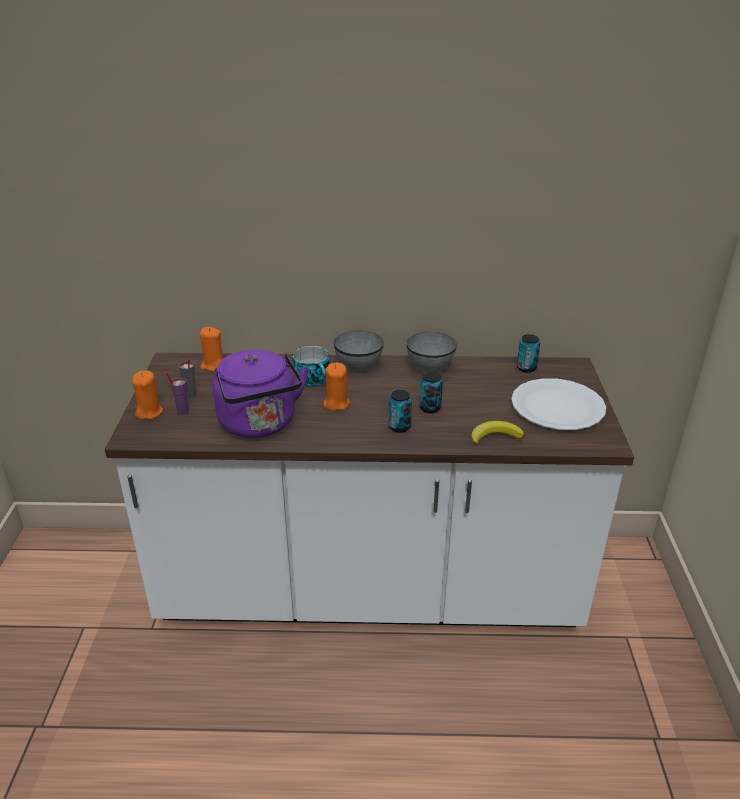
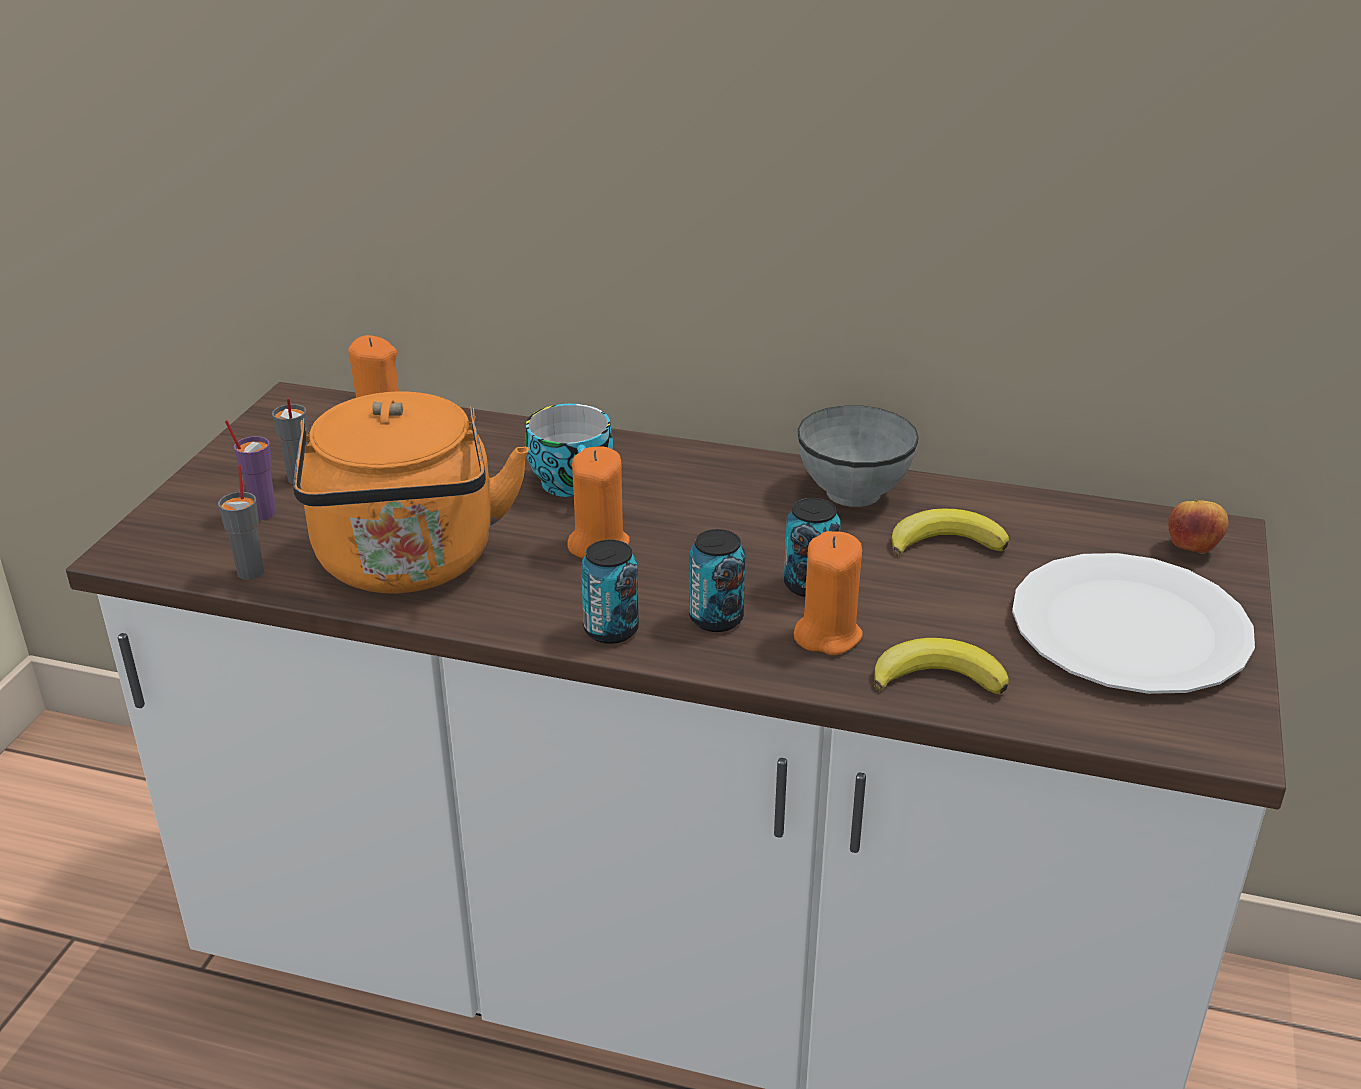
camera: 15 degrees right, 0 degrees up
(149, 412) = (195, 504): orange candle -> orange candle (827, 635)
(192, 437) = (251, 572): none -> grey cup
(260, 424) = (408, 565): purple kettle -> orange kettle
(358, 366) = (690, 467): grey bowl -> none
(475, 383) = (945, 542): none -> banana
(526, 368) = (1089, 523): can -> can (611, 630)
(568, 373) = (1192, 549): none -> apple

